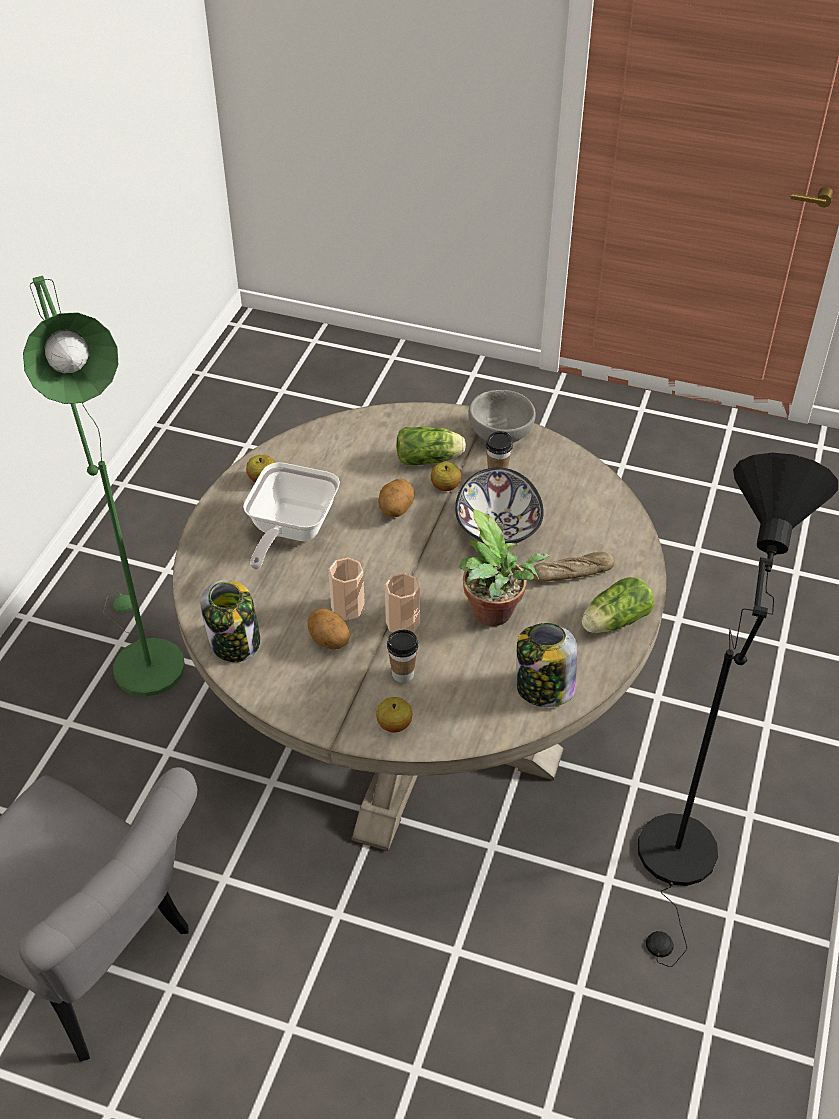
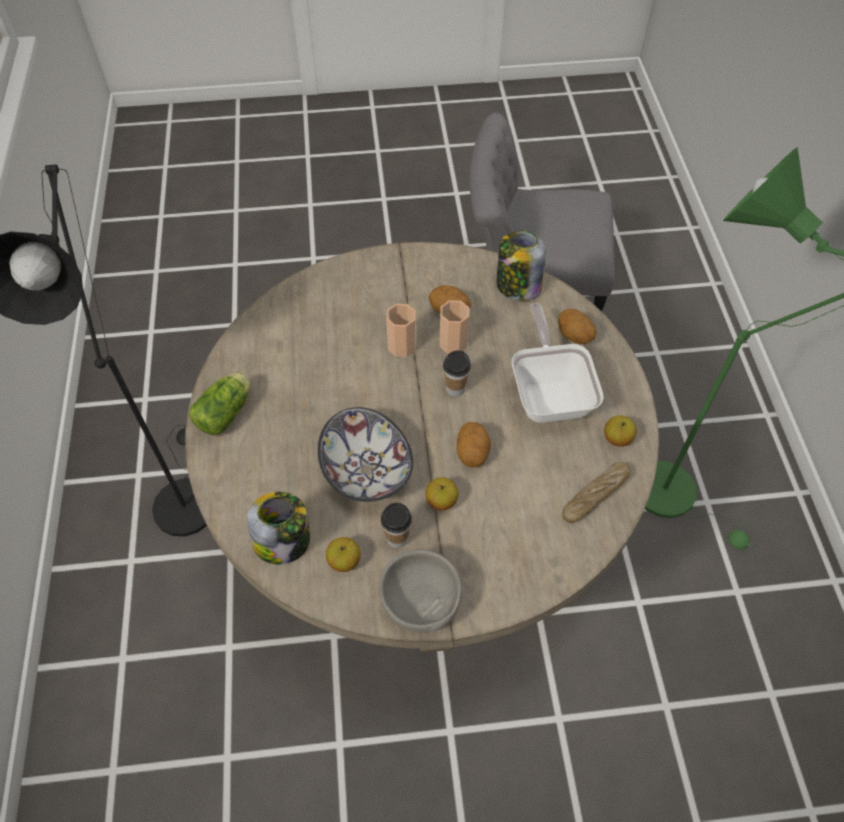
camera: 155 degrees right, 10 degrees up
(223, 571) = (573, 336): none -> potato
(394, 724) = (365, 271): apple -> apple (344, 561)
(403, 674) = (379, 307): cup -> cup (455, 389)
(431, 459) = (475, 531): lettuce -> none
(495, 615) = (330, 380): potted plant -> none
(543, 688) = (267, 334): jar -> jar (283, 541)
(571, 573) = (279, 447): bread -> bread (595, 495)

